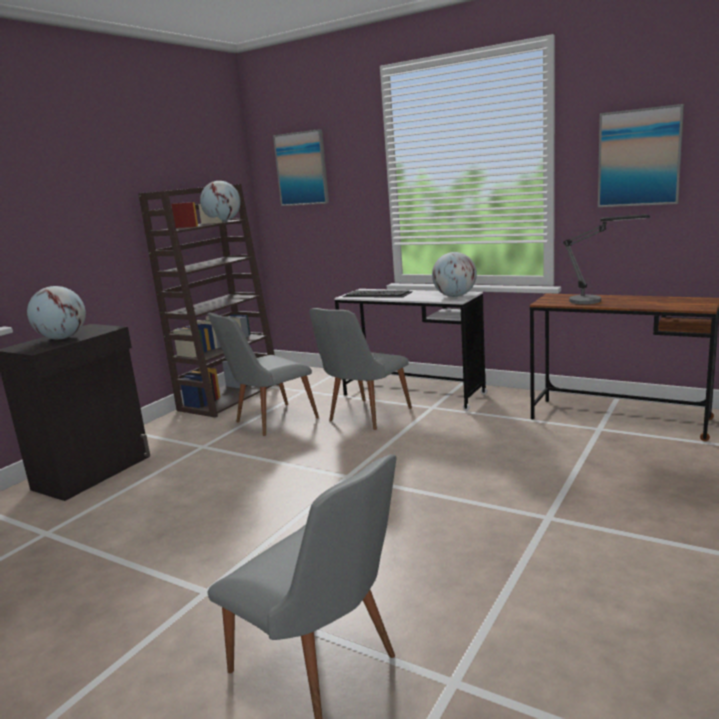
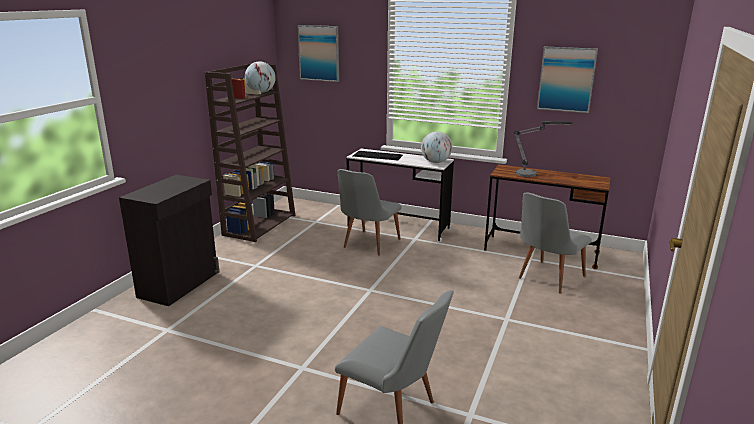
camera: 10 degrees left, 5 degrees up
(62, 338) = (166, 188): globe -> none
(268, 421) = (298, 246): grey chair -> grey chair (546, 278)

